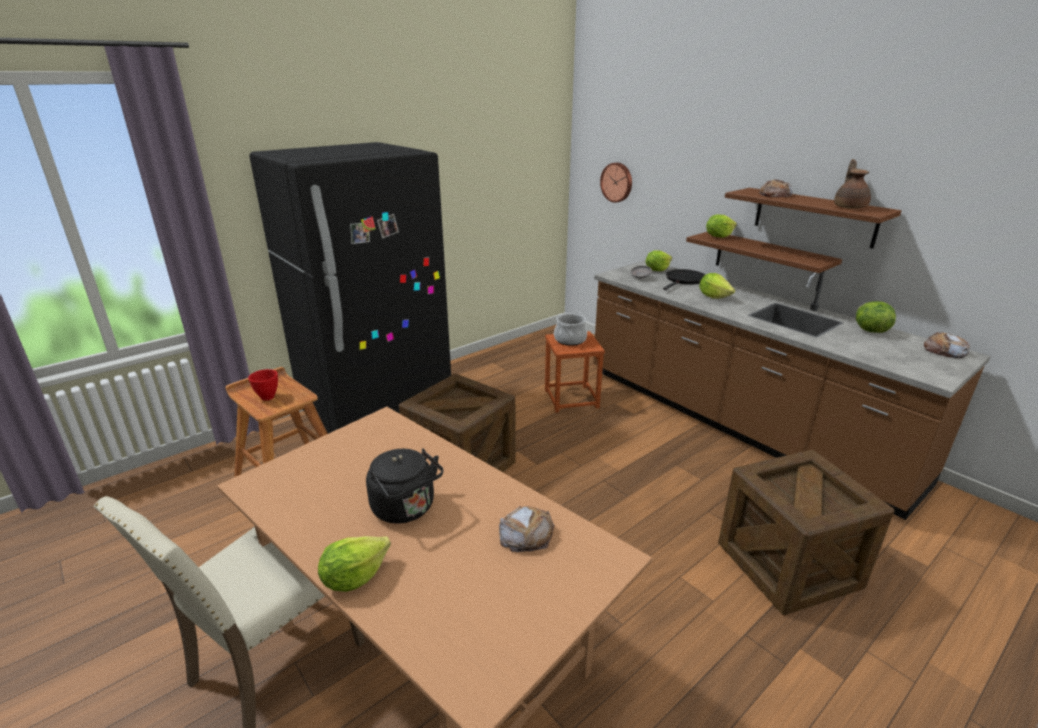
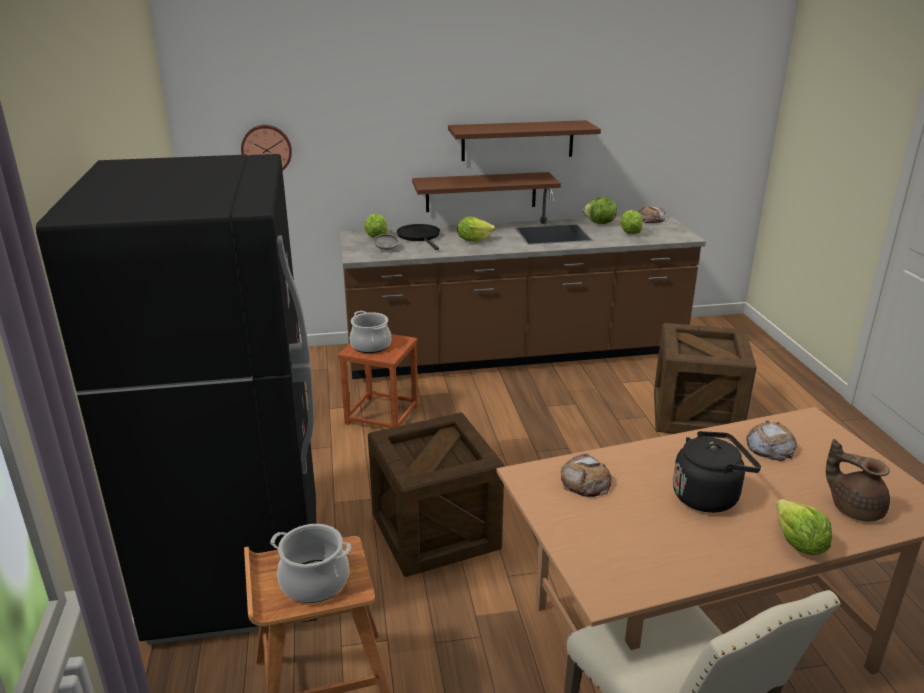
camera: 60 degrees left, 0 degrees up
(268, 397) = (315, 581): red bowl -> cooking pot
(718, 236) = (436, 181): lettuce -> lettuce (629, 233)
(775, 195) = (490, 127): bread -> bread (585, 481)
(849, 207) = (561, 125): brown teapot -> brown teapot (854, 508)

